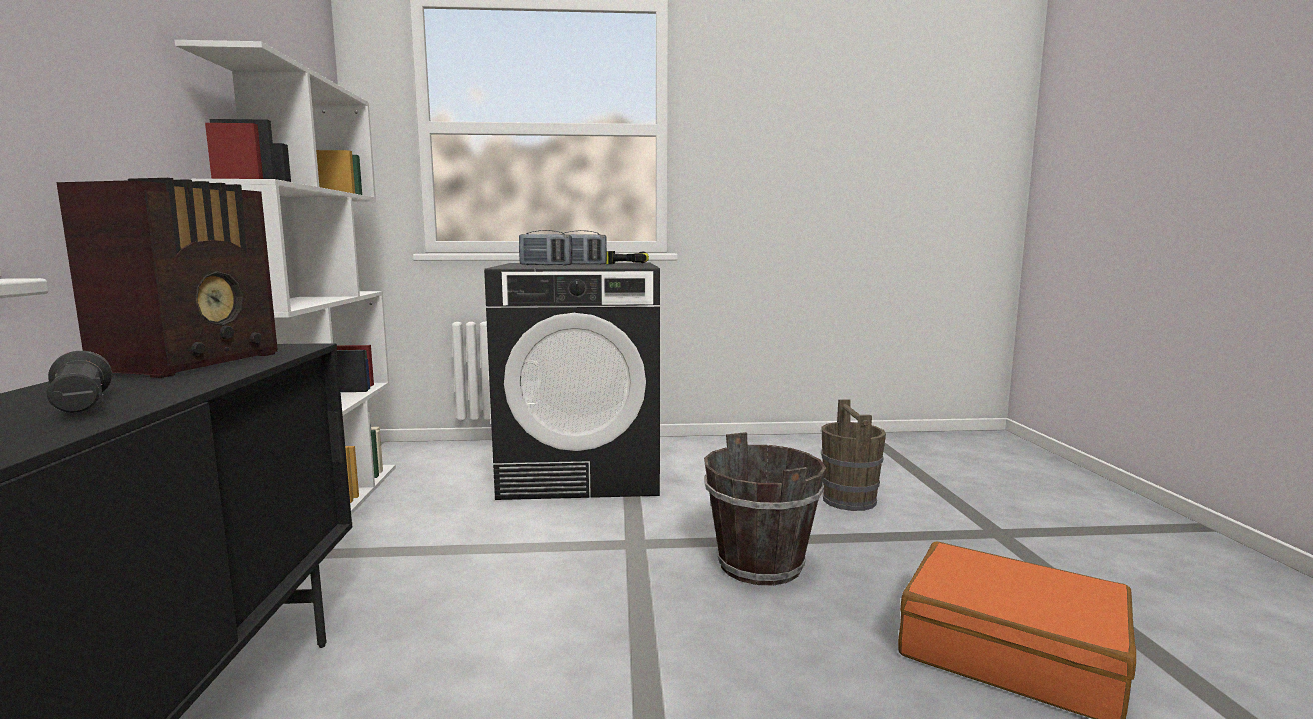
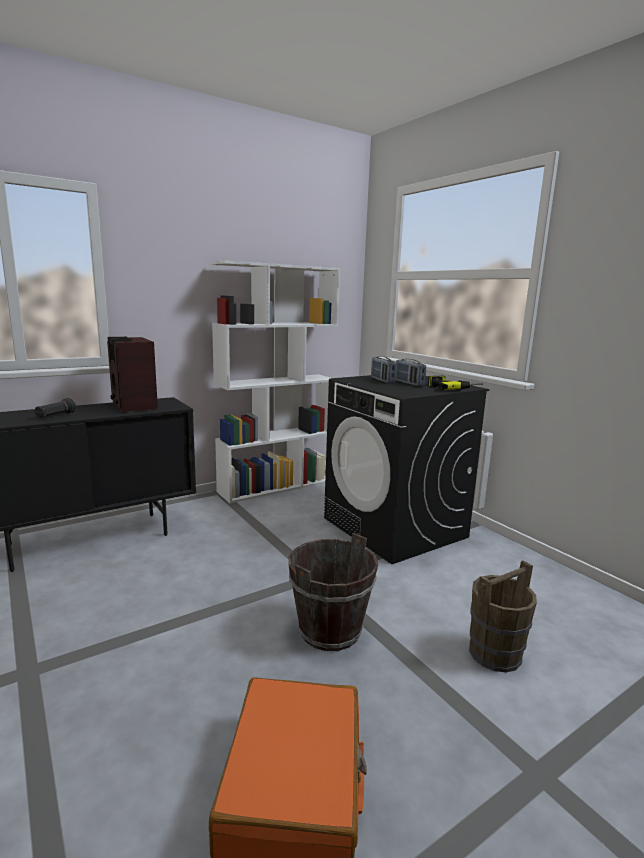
camera: 60 degrees right, 5 degrees up
(195, 362) = (133, 406): radio -> radio turned 75 degrees clockwise

